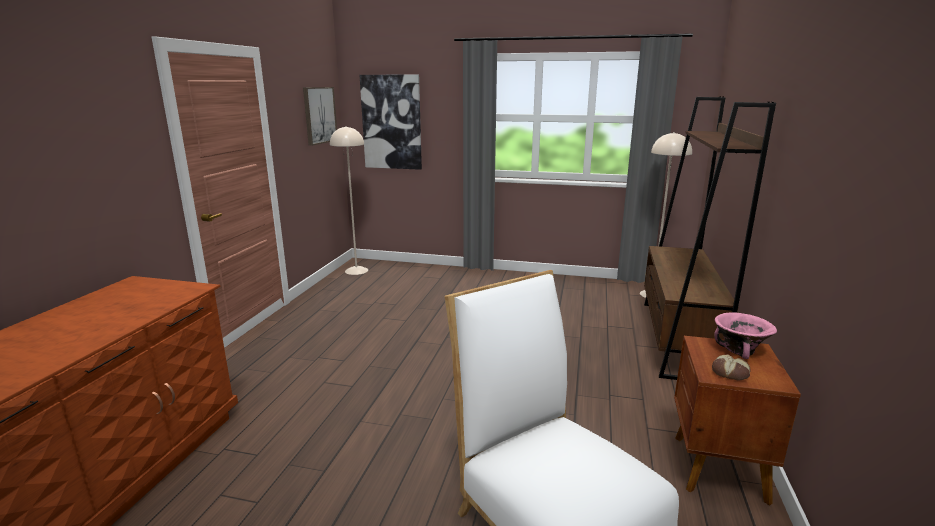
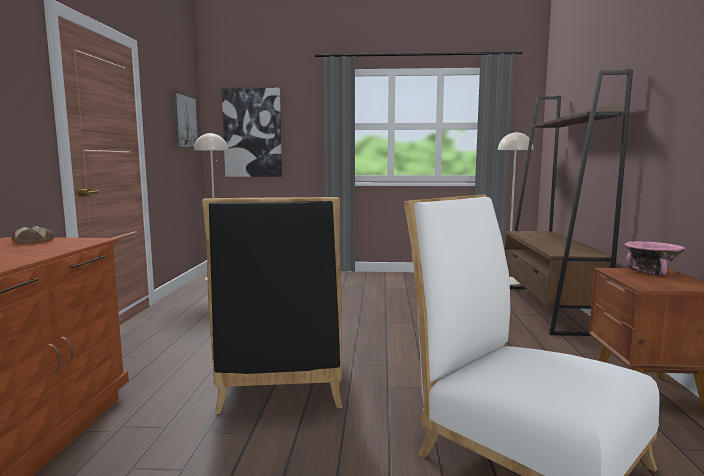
camera: 10 degrees left, 10 degrees down
(369, 415) = (281, 383): none -> black chair
(731, 372) = (659, 283): bread -> bread (34, 241)

